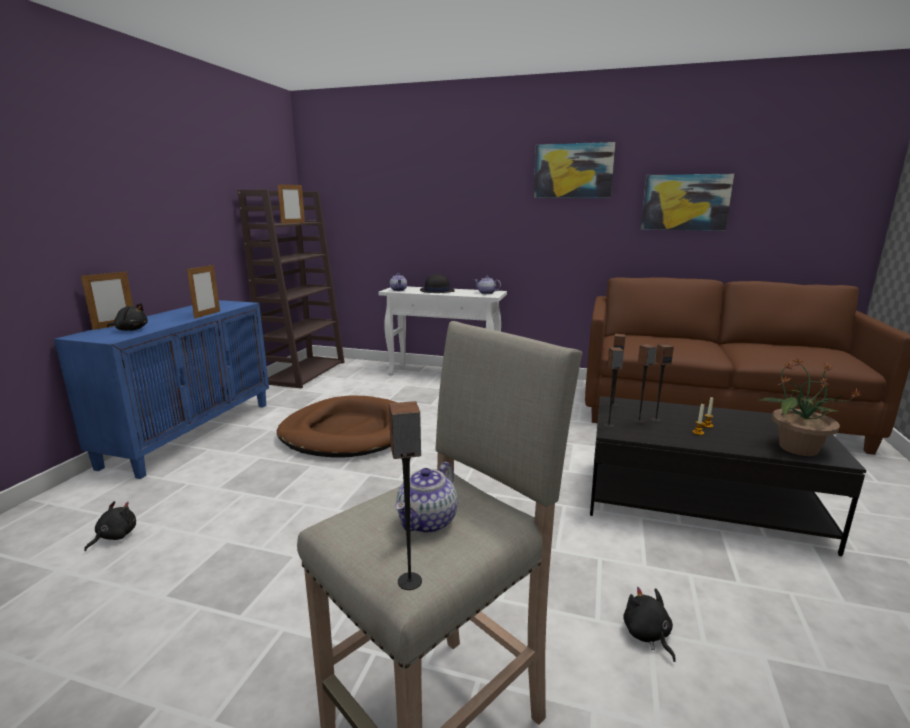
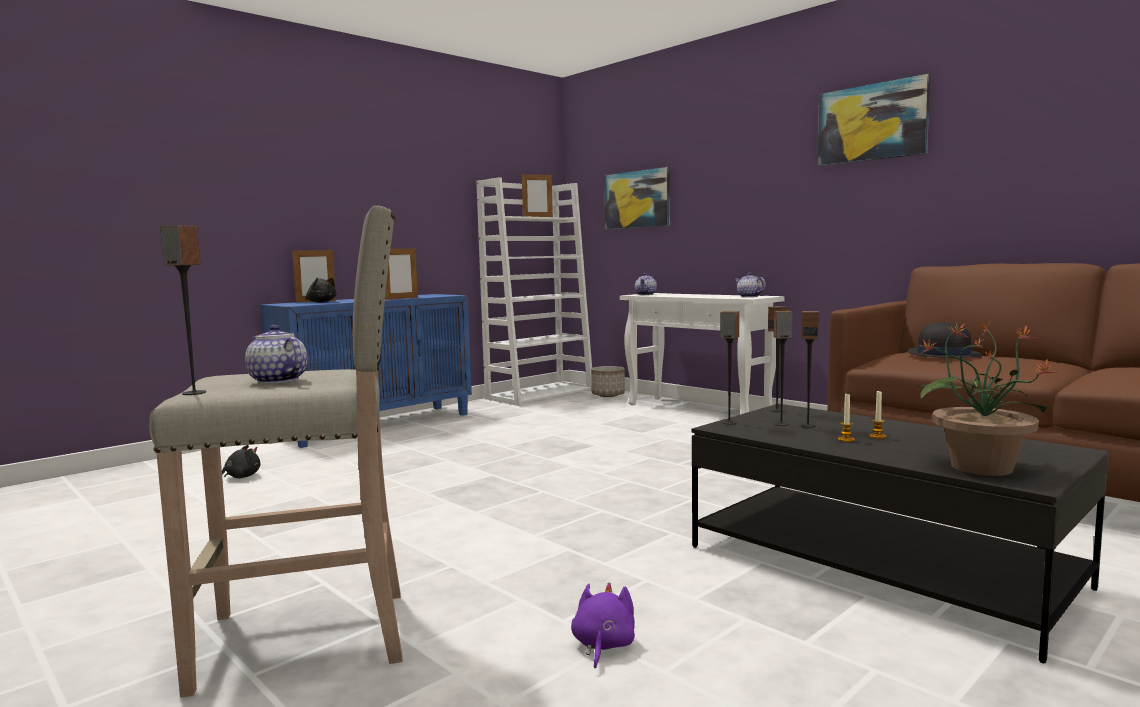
camera: 30 degrees right, 10 degrees down
(305, 372) = (540, 394): brown bookcase -> white bookcase
(348, 432) = (517, 442): brown dog bed -> none
(361, 366) = (608, 395): none -> planter
(428, 522) = (277, 381): teapot -> teapot turned 75 degrees clockwise
(436, 291) = (690, 295): black hat -> black hat (943, 355)
(647, 635) = (603, 645): black plush toy -> purple plush toy
(685, 202) = (1047, 148): picture -> picture (637, 199)

